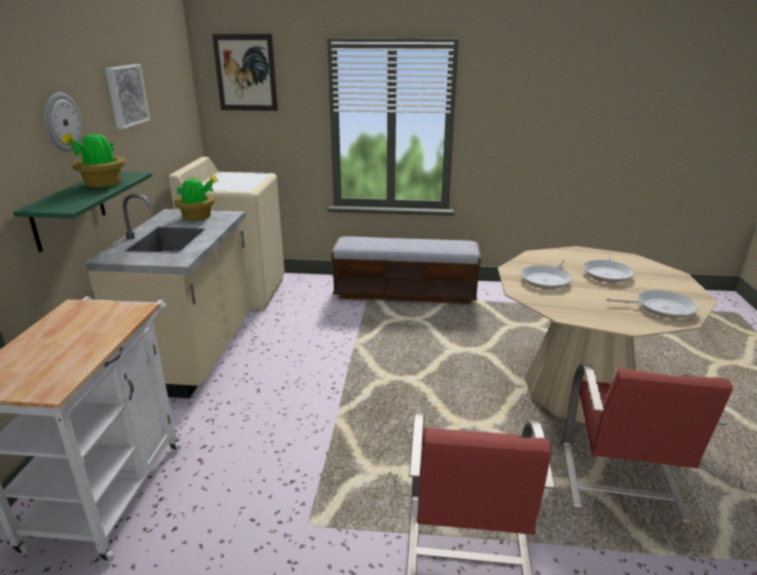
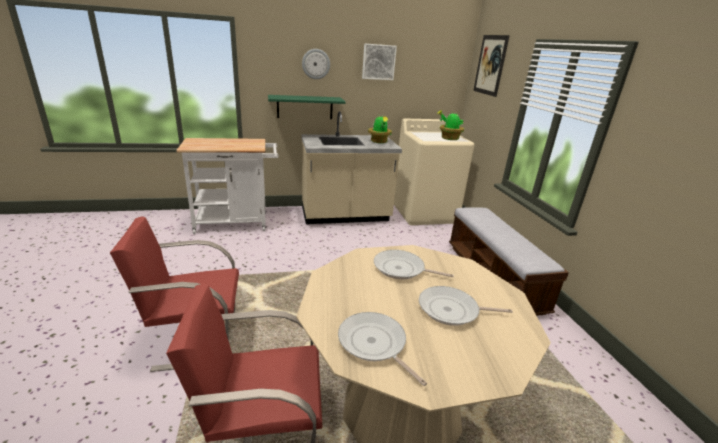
camera: 70 degrees right, 0 degrees up
(102, 185) = (315, 98): potted plant -> potted plant (449, 138)
(661, 308) = (374, 344): frying pan -> frying pan turned 150 degrees clockwise

